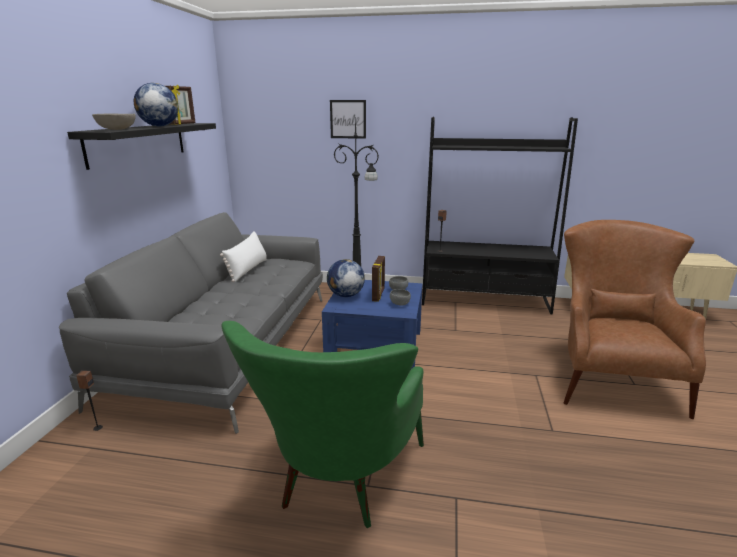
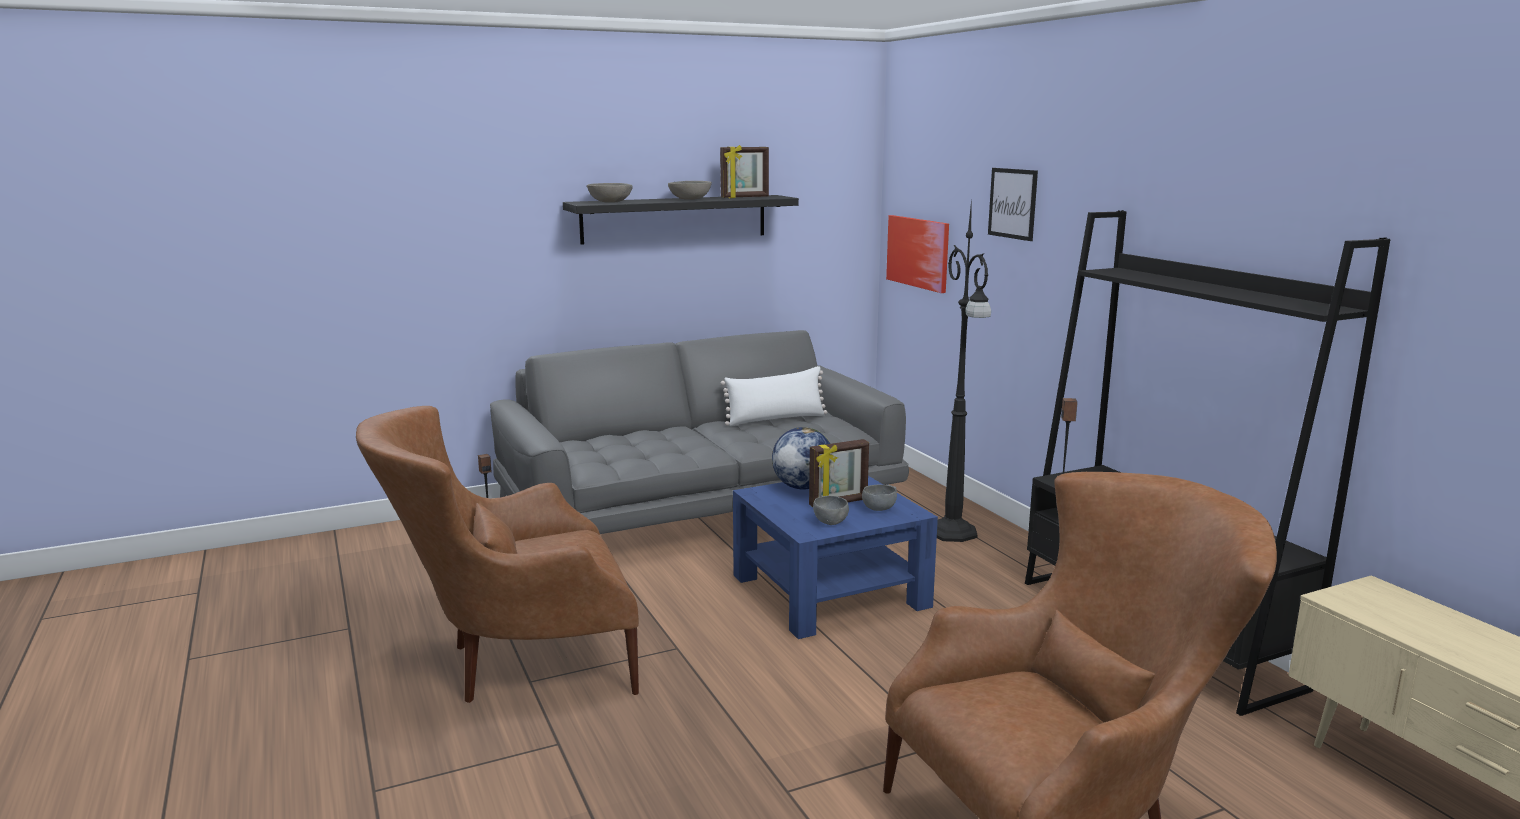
camera: 55 degrees right, 5 degrees down
(159, 126) = (689, 199): globe -> grey bowl
(267, 154) = (918, 252): none -> picture
(338, 486) = (514, 665): green armchair -> brown armchair

